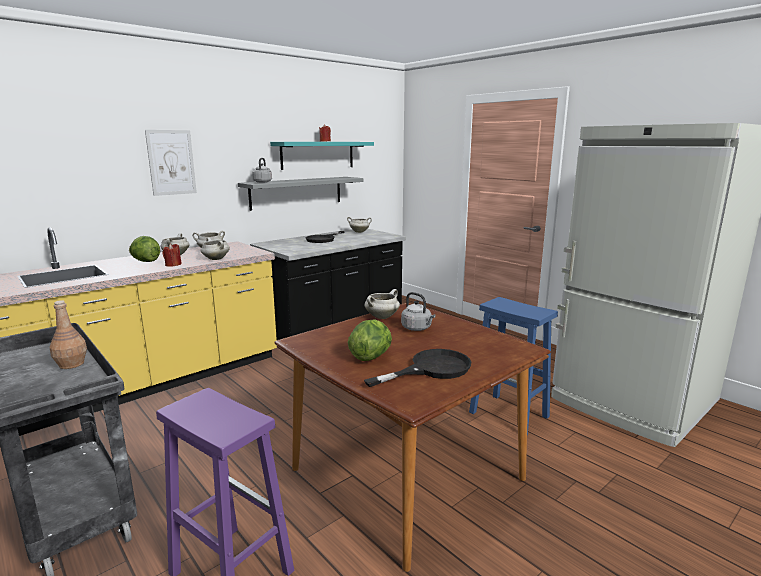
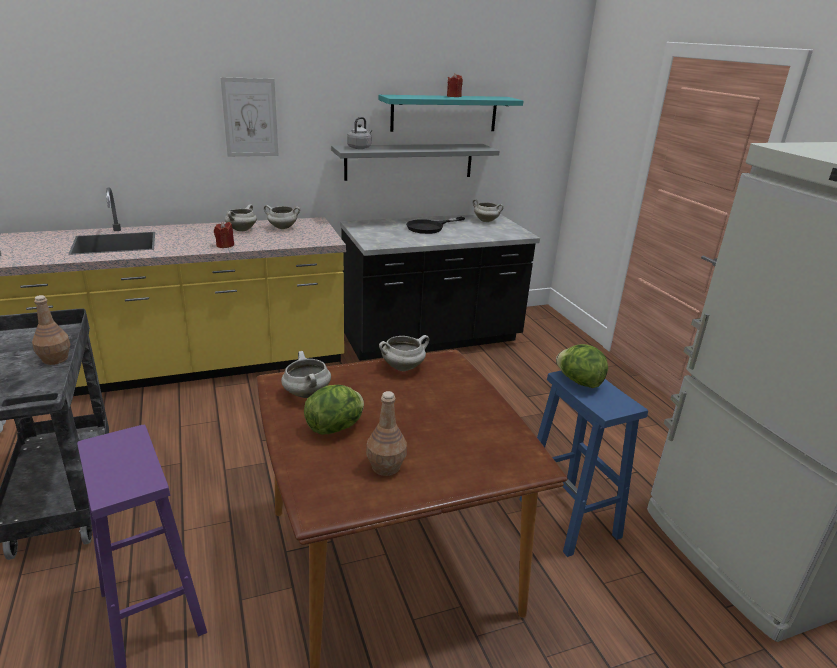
camera: 20 degrees right, 10 degrees up
(145, 261) = (203, 235): lettuce -> lettuce (579, 382)
(215, 259) = (274, 244): white cooking pot -> white cooking pot (306, 393)
(417, 328) = (428, 396): grey kettle -> none
(431, 369) = (386, 466): black frying pan -> brown bottle

